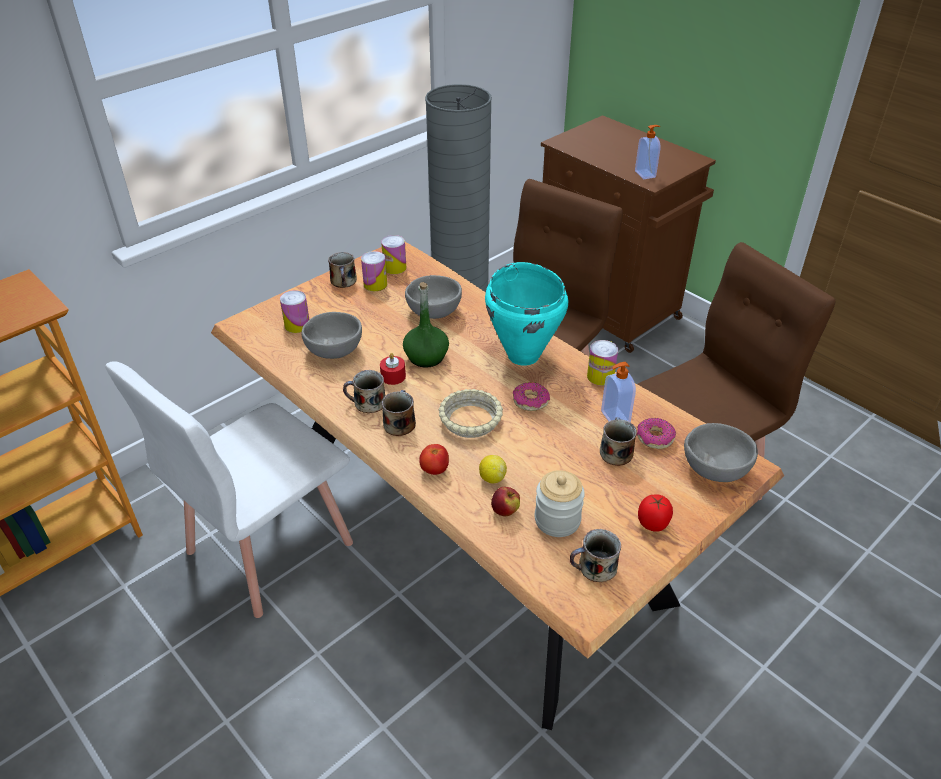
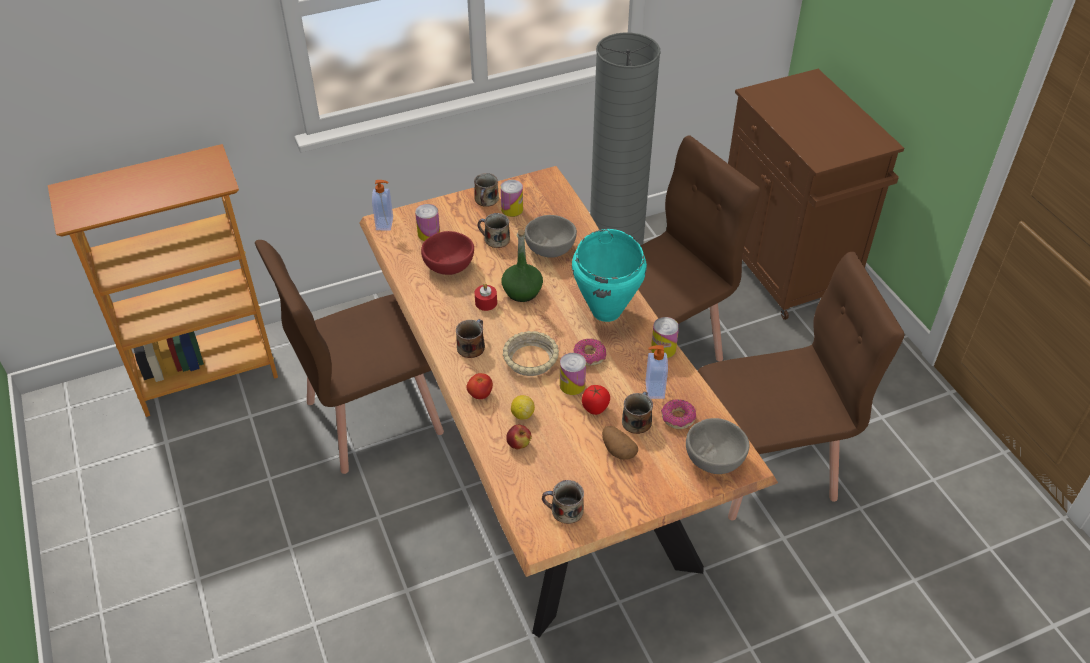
camera: 20 degrees right, 5 degrees up
(267, 547) = (372, 417): white chair -> brown chair
(334, 351) = (448, 266): grey bowl -> red bowl
(368, 403) = (454, 321): mug -> mug (495, 239)
(395, 267) = (537, 196): can -> can (572, 385)
(557, 520) = (556, 464): jar -> none
(613, 487) = (617, 450): none -> potato
(646, 174) = (819, 150): soap dispenser -> soap dispenser (385, 224)
(653, 524) = (632, 490): tomato -> tomato (595, 408)

